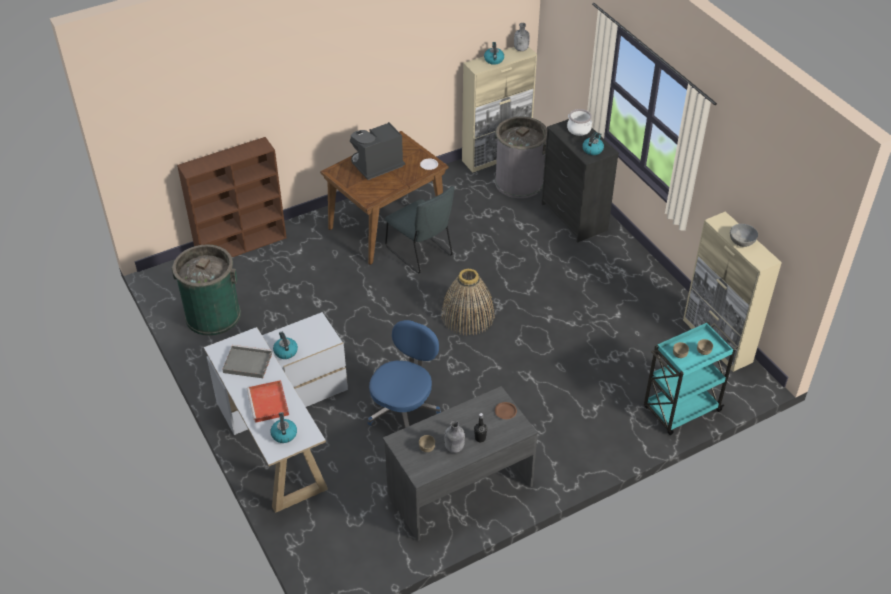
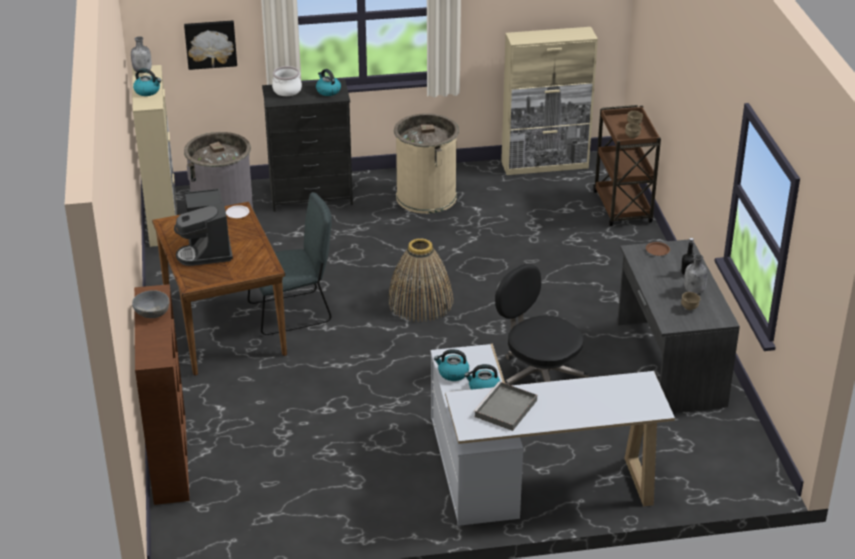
camera: 70 degrees left, 10 degrees down
(213, 315) = (292, 506): green trash can -> none
(269, 403) = (580, 402): red tray -> none
(284, 434) = (633, 398): kettle -> kettle (452, 373)
(404, 408) = (539, 377): blue office chair -> black office chair
(574, 63) = (210, 44): none -> picture
(615, 280) = (426, 197): none -> beige trash can
(680, 410) = (622, 208): turquoise cart -> brown cart
(742, 241) = (552, 35): grey bowl -> grey bowl (152, 312)

